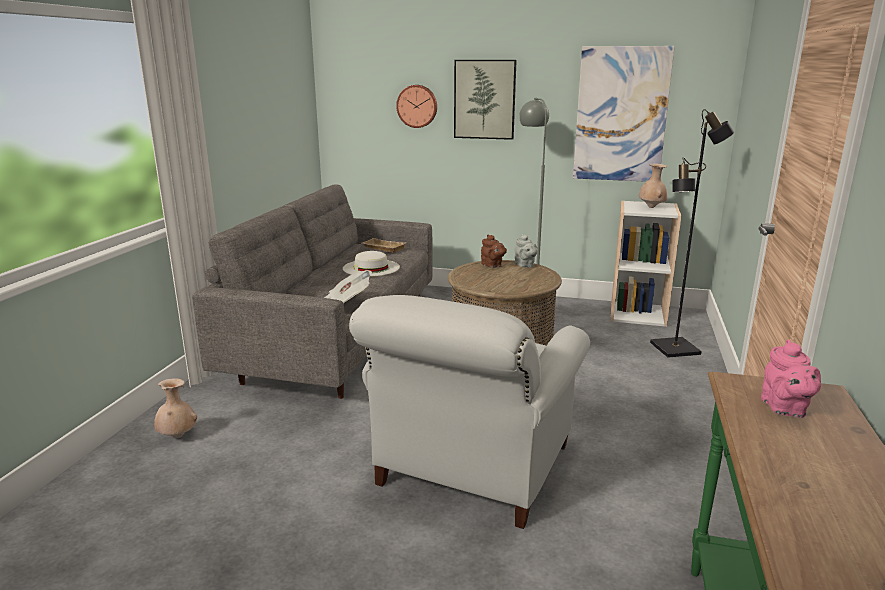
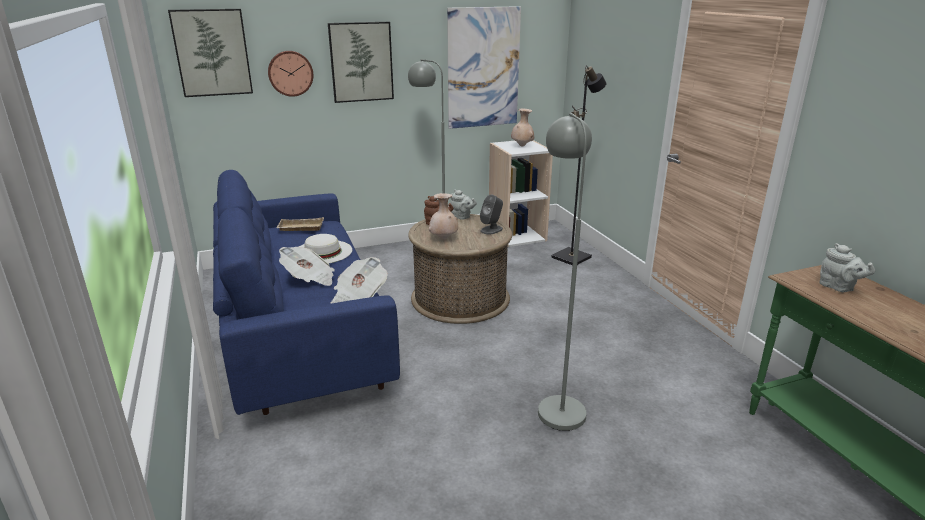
camera: 35 degrees left, 5 degrees up
(178, 436) = (272, 493): beige vase -> beige vase (443, 238)
(331, 283) = (309, 279): none -> newspaper
(337, 337) = (301, 332): grey sofa -> blue sofa
(354, 83) = (212, 53): none -> picture
(470, 469) = (556, 405): white armchair -> grey floor lamp
(536, 281) = (491, 230): none -> grey speaker
(784, 409) = (838, 287): pink teapot -> grey teapot

